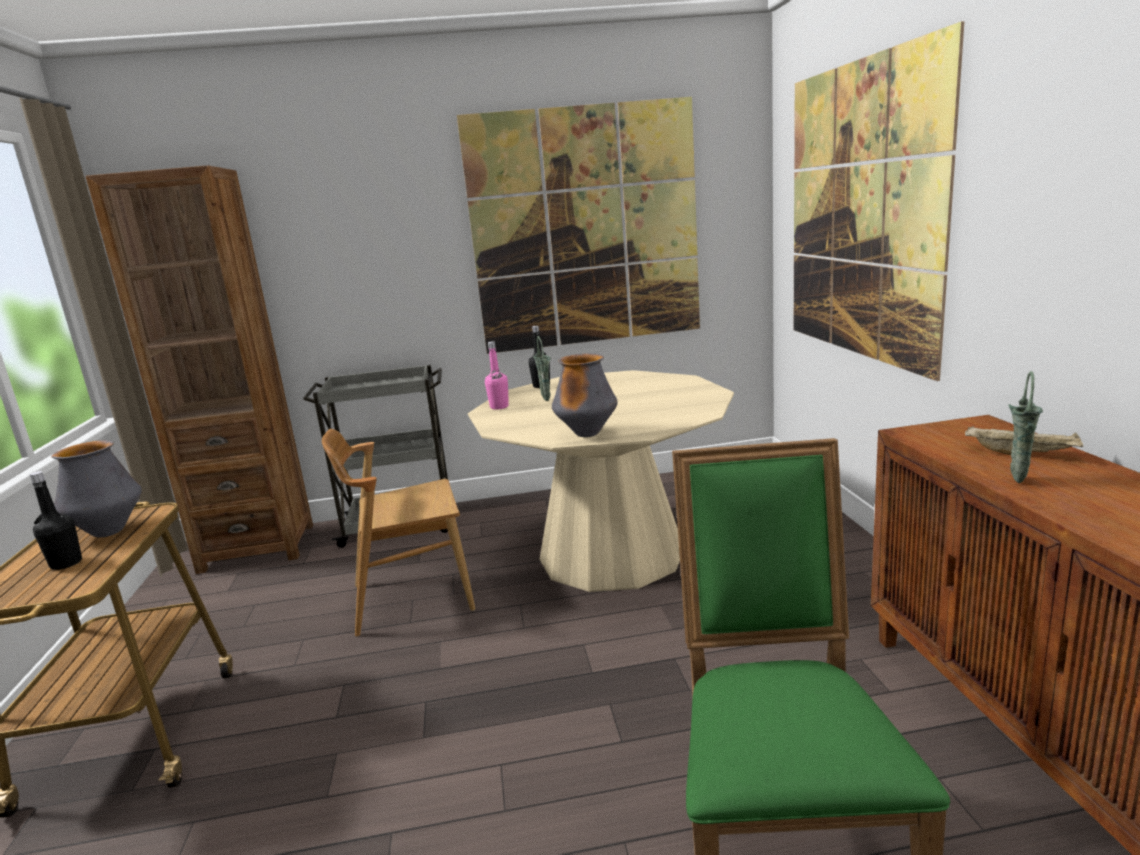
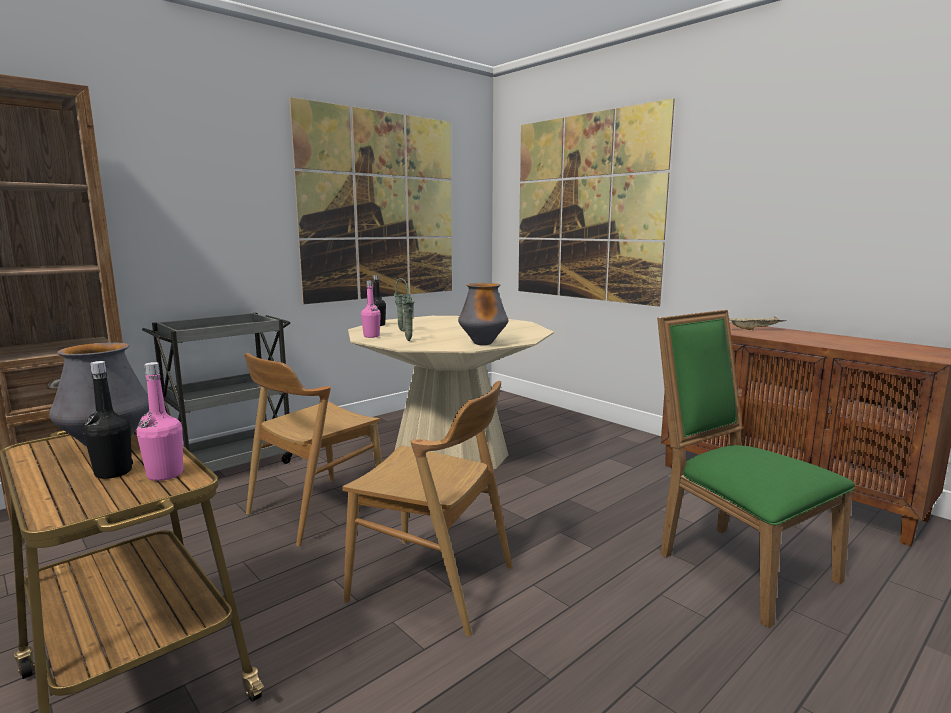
camera: 35 degrees left, 5 degrees down
(83, 575) = (165, 474): none -> pink bottle
(412, 723) = (432, 584): none -> brown chair
(1016, 479) = (774, 337): green vase -> green vase (408, 340)

